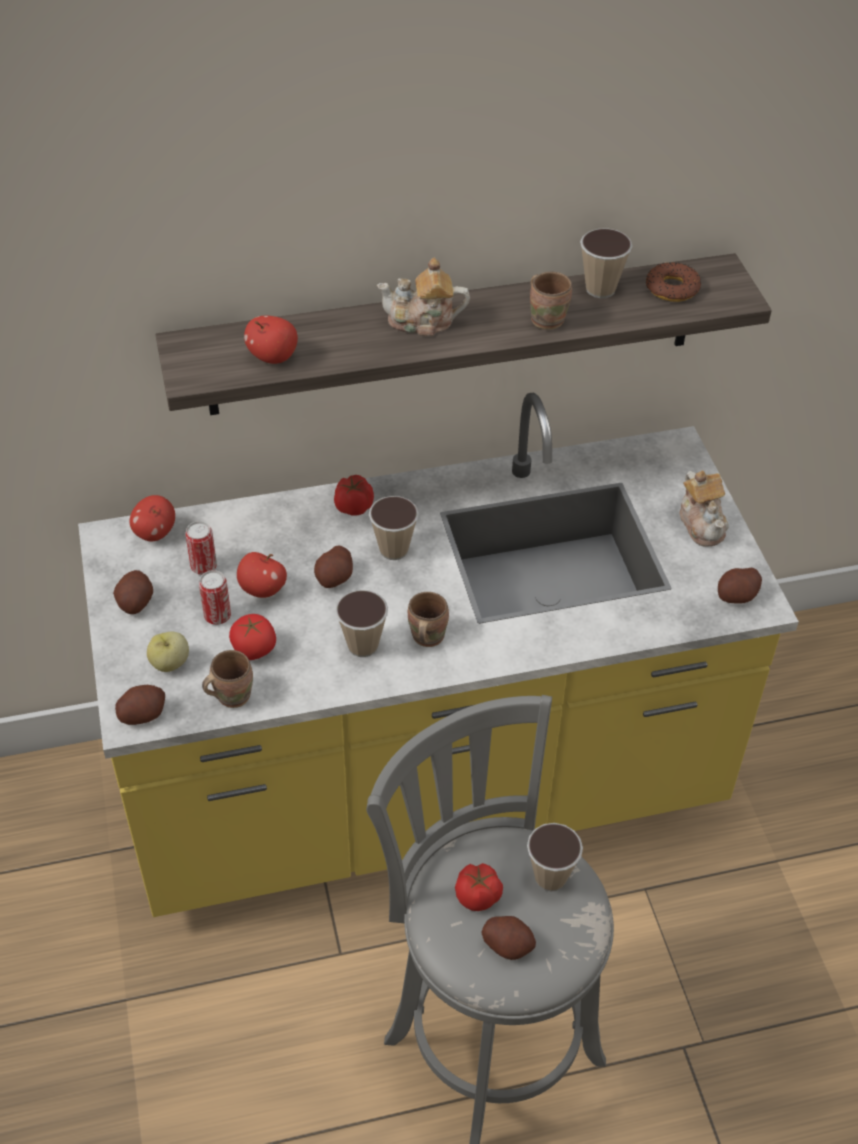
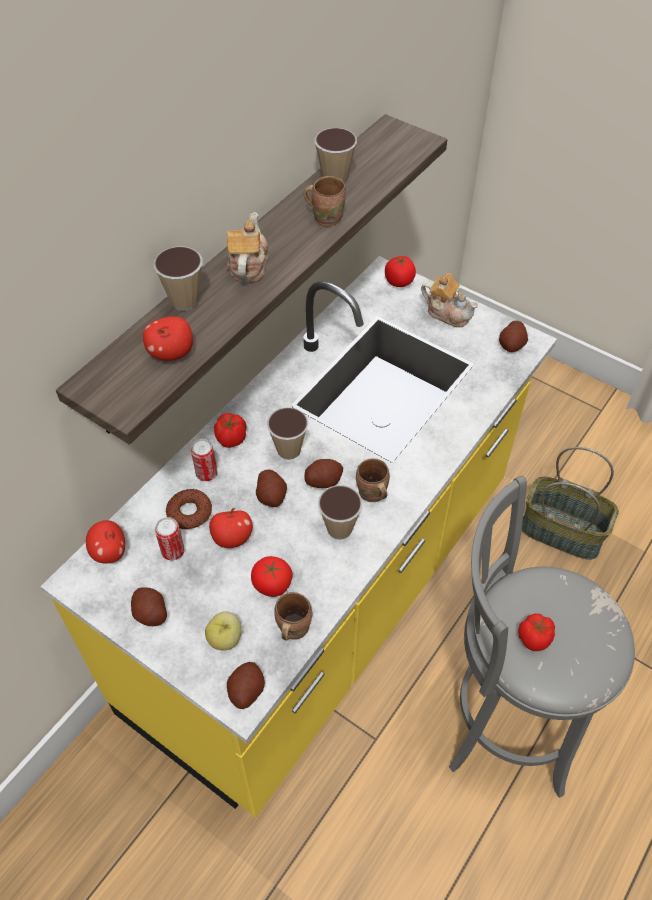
camera: 40 degrees left, 5 degrees up
(217, 616) = (221, 580): can -> can (206, 473)
(422, 322) = (247, 265): teapot -> teapot turned 135 degrees clockwise
(508, 945) = (580, 654): potato -> potato (323, 480)
(550, 877) = (558, 593): cup -> cup (184, 301)
(672, 288) = (376, 155): donut -> donut (189, 512)
(685, 463) = (399, 281): none -> tomato
(761, 913) = (562, 531): none -> basket

